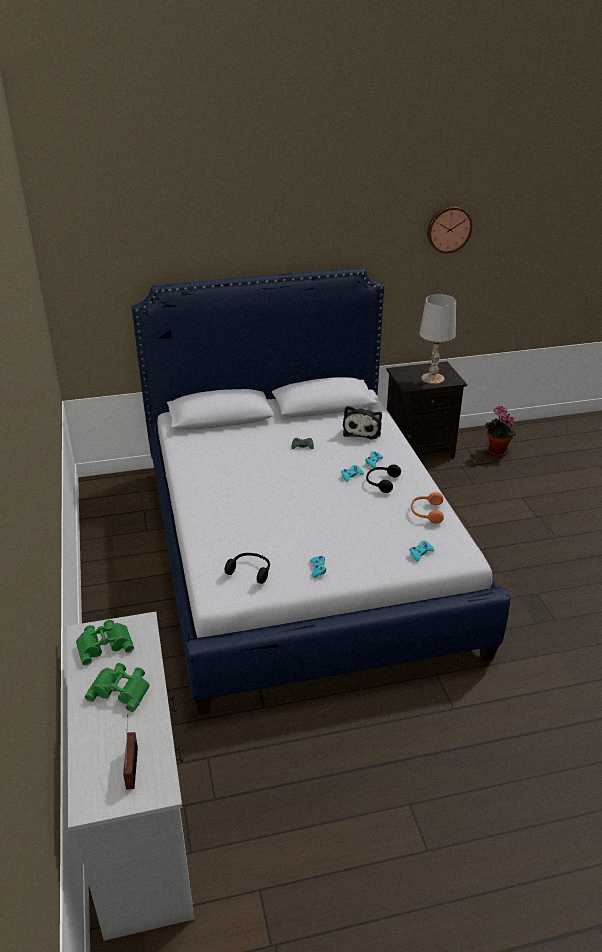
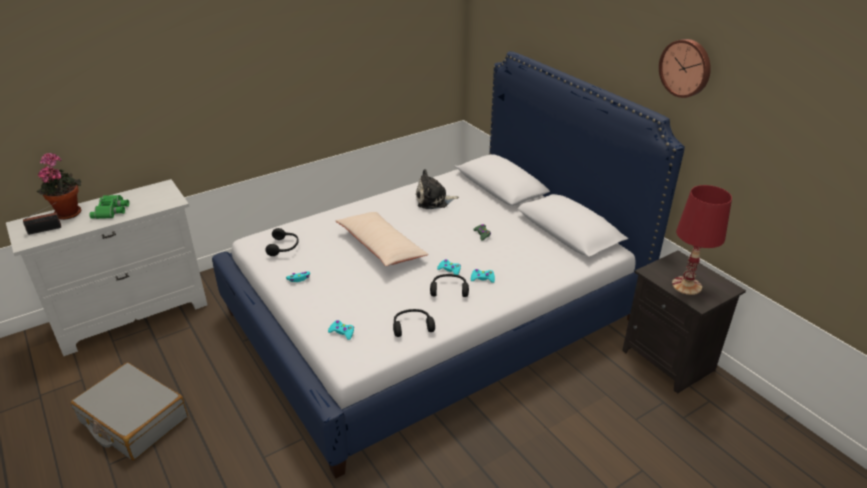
camera: 70 degrees right, 0 degrees up
(104, 644) = (154, 194): green binoculars -> none
(289, 506) = (381, 247): none -> beige pillow
(362, 430) = (537, 262): plush toy -> plush toy (434, 200)
(362, 824) = (133, 420): none -> grey suitcase
(426, 512) = (412, 326): orange headphones -> black headphones
(432, 378) = (686, 285): white table lamp -> red table lamp
(448, 229) = (787, 121): wall clock -> wall clock (686, 68)
(495, 452) = (726, 430): potted plant -> potted plant (68, 212)

